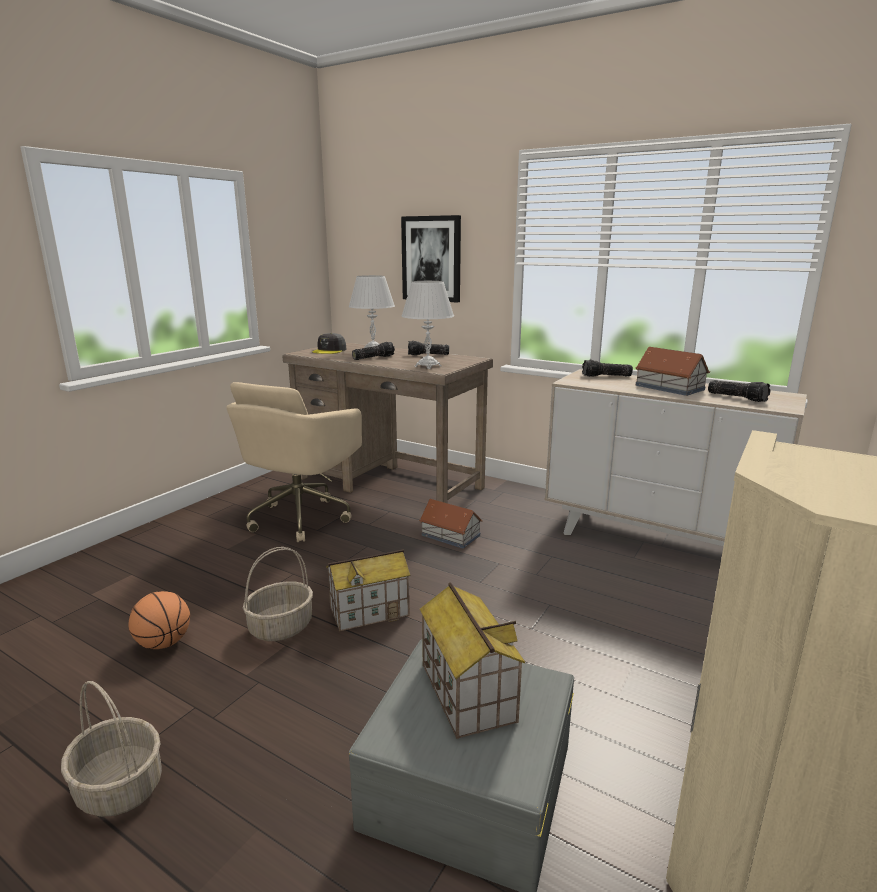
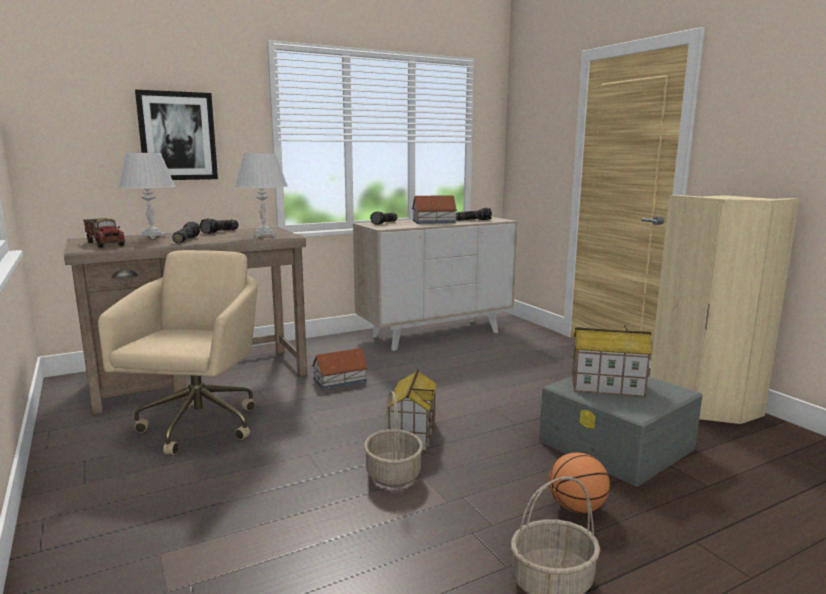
camera: 60 degrees left, 5 degrees down
(164, 643) = (352, 541): basketball -> basketball (576, 508)
(303, 517) = (197, 429): beige office chair -> beige office chair turned 135 degrees counterclockwise
(329, 350) = (105, 243): grey cap -> toy truck

